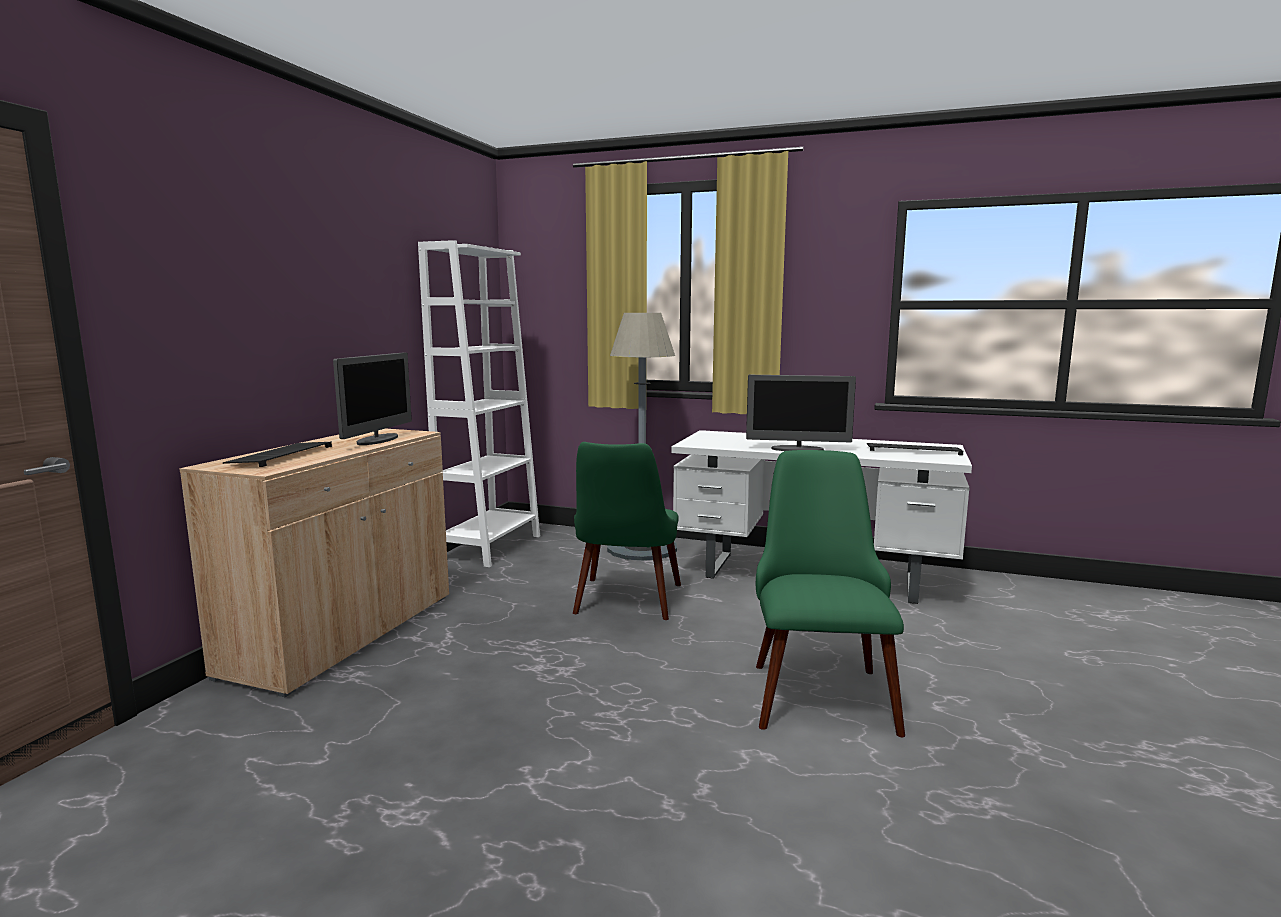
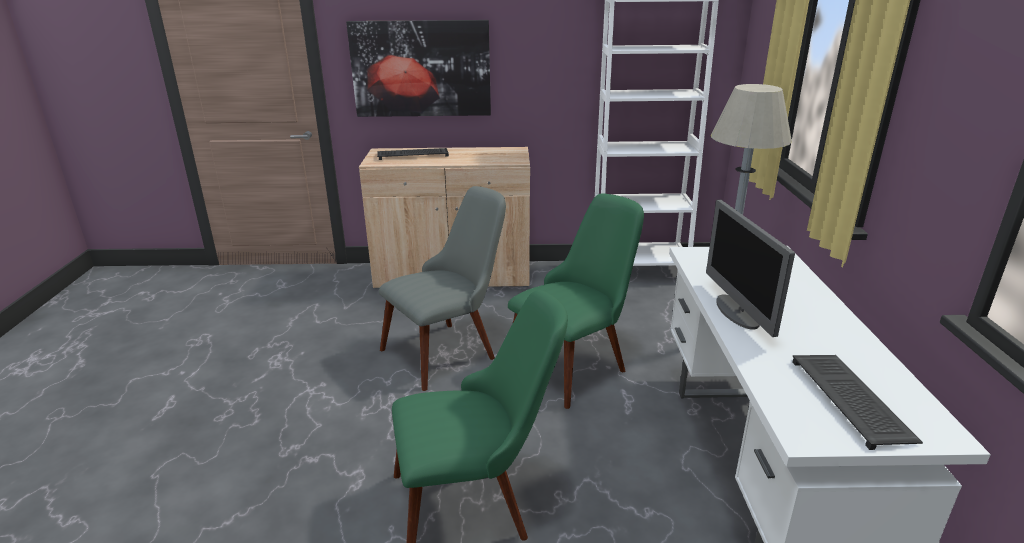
camera: 70 degrees right, 15 degrees up
(244, 328) = (421, 69): none -> picture
(378, 440) = (480, 159): monitor -> none
(531, 662) = (449, 349): none -> grey chair
(625, 604) = (575, 363): green chair -> green chair turned 150 degrees clockwise

